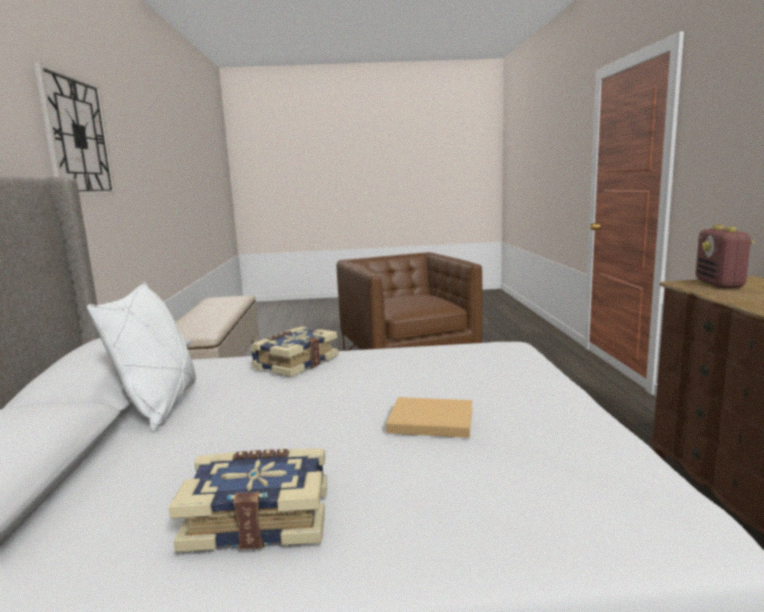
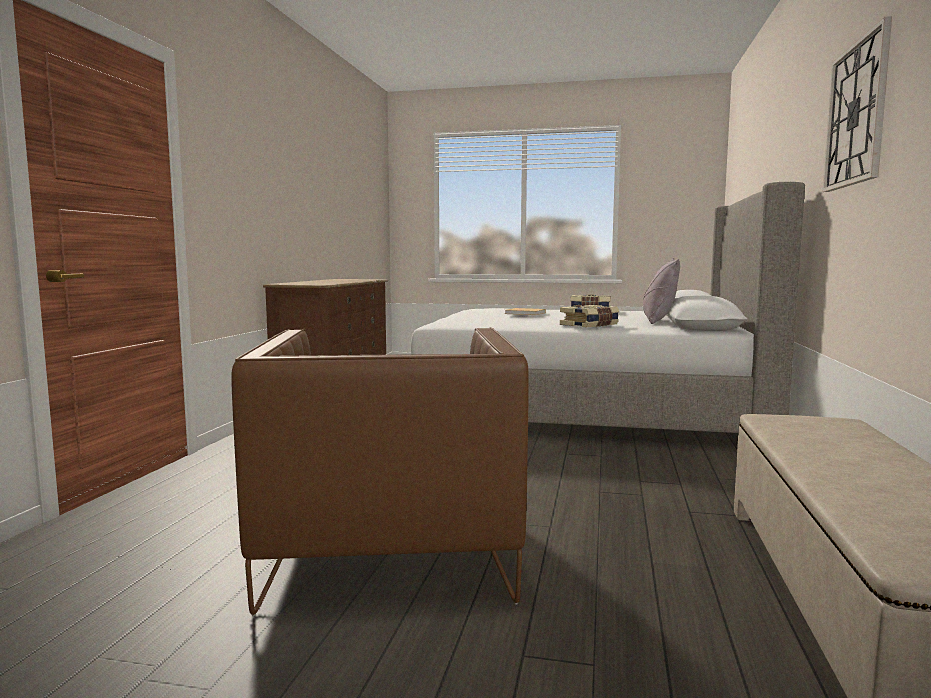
camera: 165 degrees left, 5 degrees down
(161, 405) = (659, 322): white pillow -> purple pillow
(719, 284) = (311, 283): radio -> none

